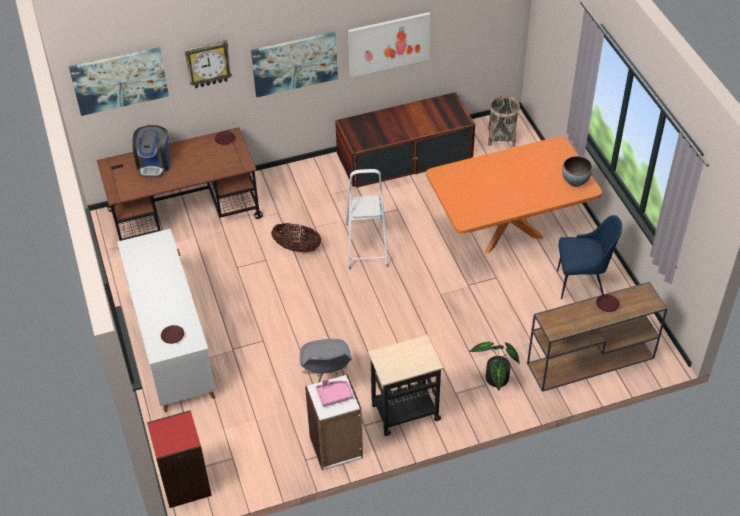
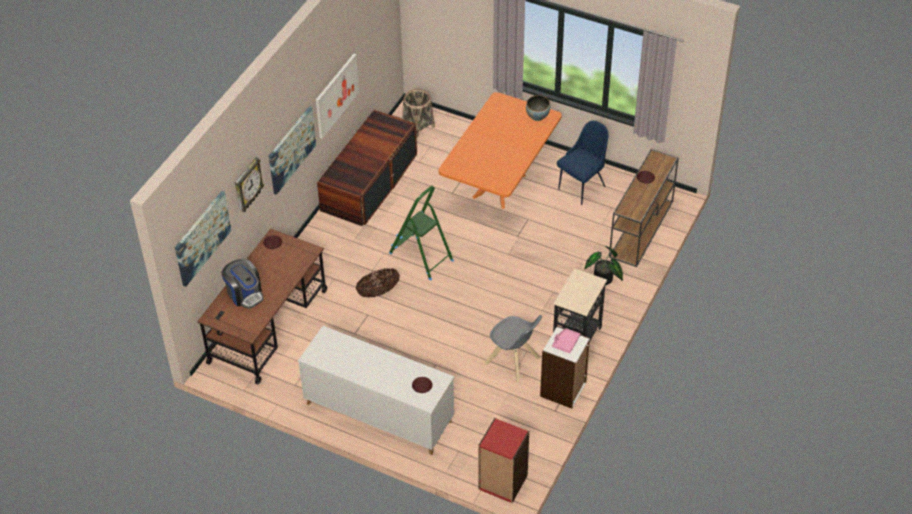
camera: 45 degrees left, 0 degrees up
(366, 243) = (420, 256): white step ladder -> green step ladder

